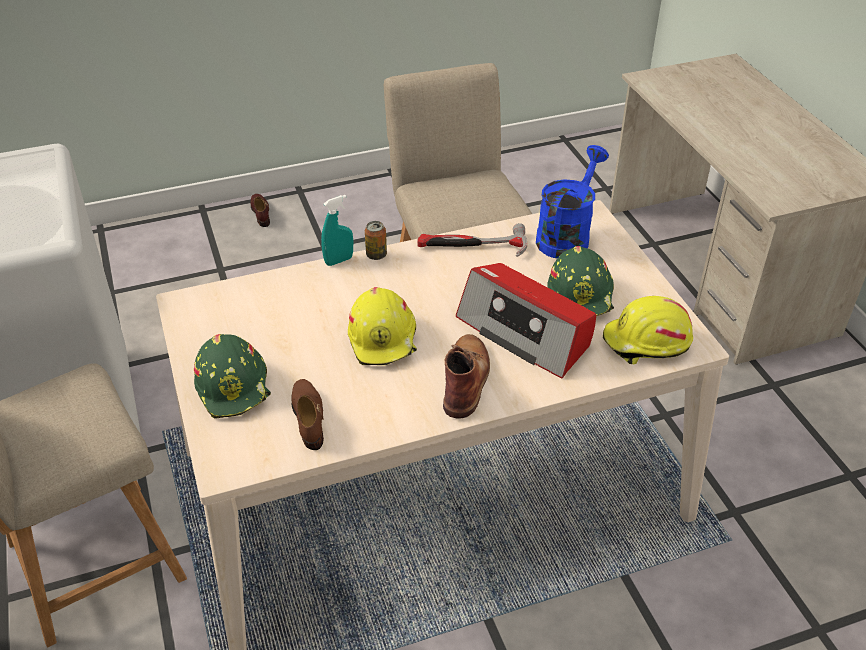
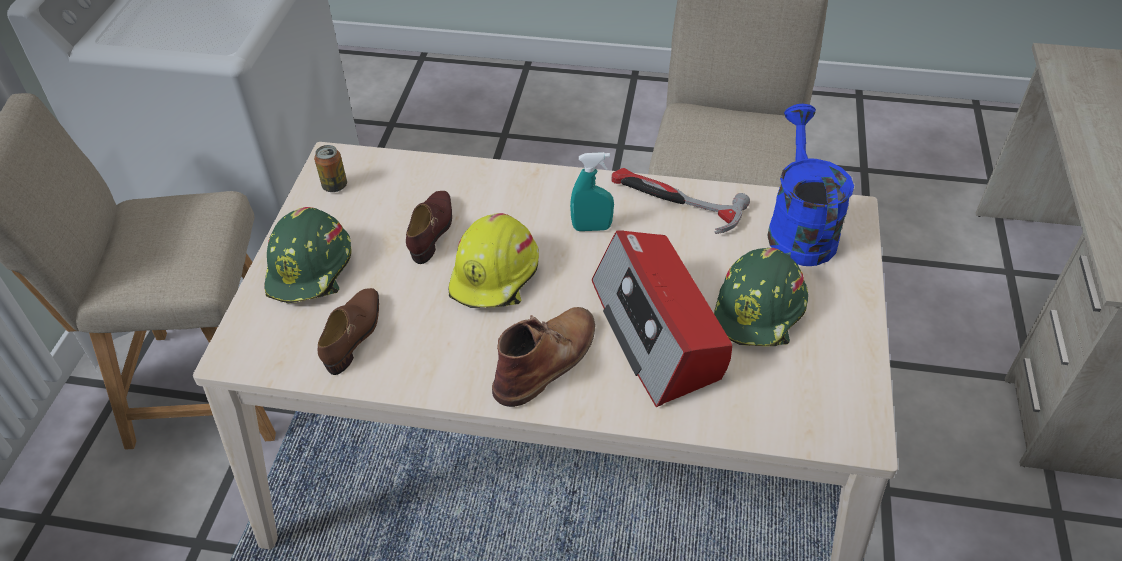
camera: 30 degrees right, 5 degrees up
(261, 212) = (580, 88): brown shoe -> brown shoe (432, 230)
(339, 260) = (517, 168): turquoise spray bottle -> turquoise spray bottle (591, 228)
(376, 255) = (561, 175): can -> can (334, 186)
(566, 235) = (799, 228): blue watering can -> blue watering can turned 60 degrees counterclockwise
(646, 343) = (797, 405): yellow hard hat -> none

